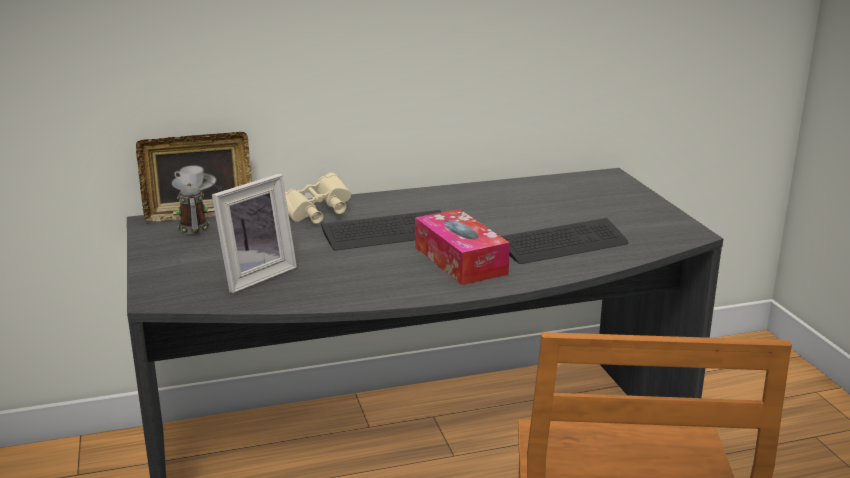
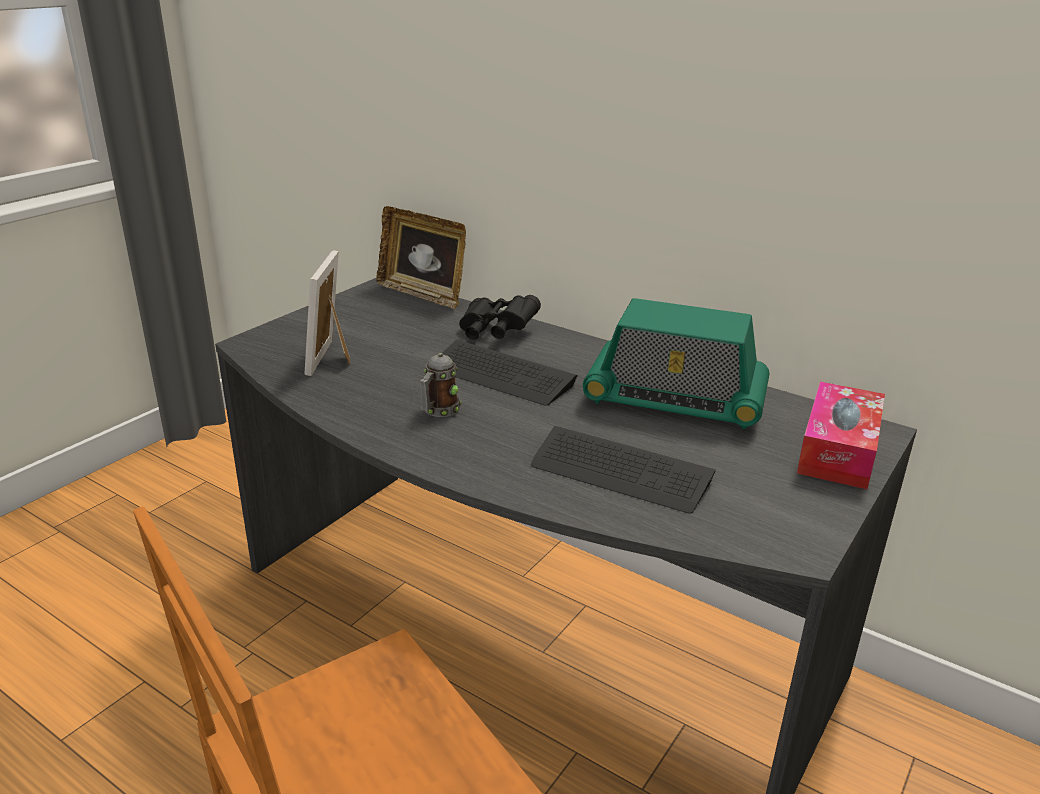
camera: 50 degrees right, 5 degrees up
(194, 231) = (388, 305): mug -> mug (438, 411)
(254, 275) = (334, 358): picture frame -> picture frame turned 90 degrees clockwise
(317, 214) = (495, 332): beige binoculars -> black binoculars
(460, 260) = (492, 432): tissue box -> tissue box (838, 450)
(502, 202) = (674, 399): none -> radio

